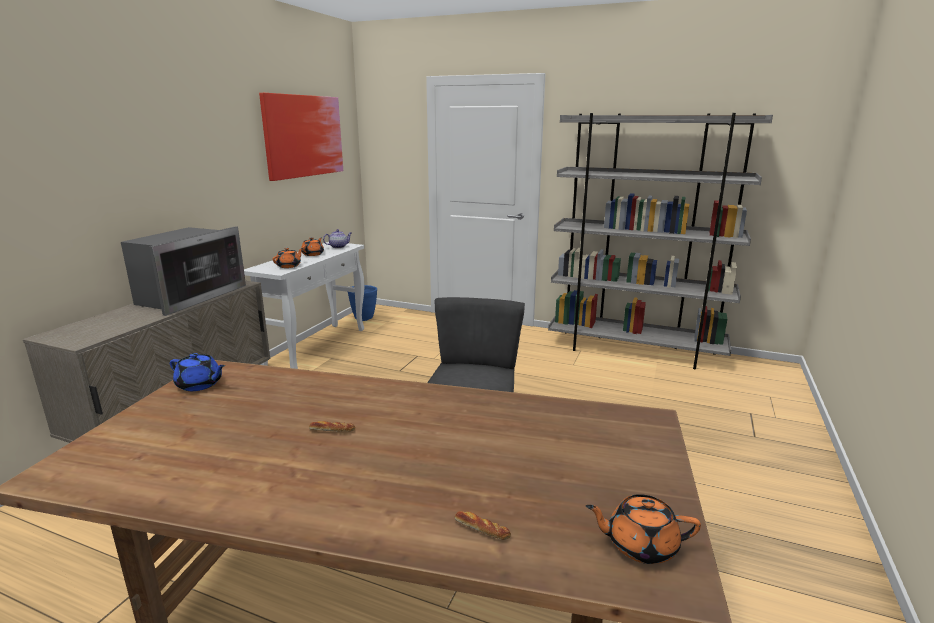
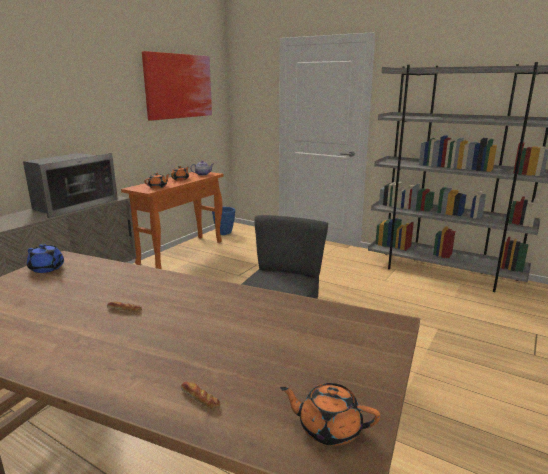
camera: 10 degrees right, 0 degrees up
(317, 346) = (181, 252): white console table -> orange console table

